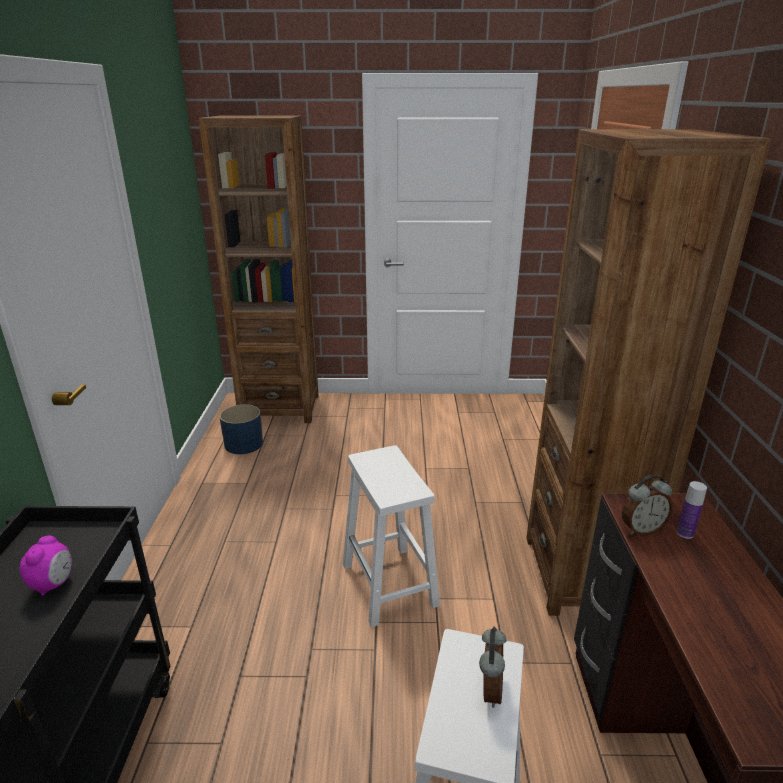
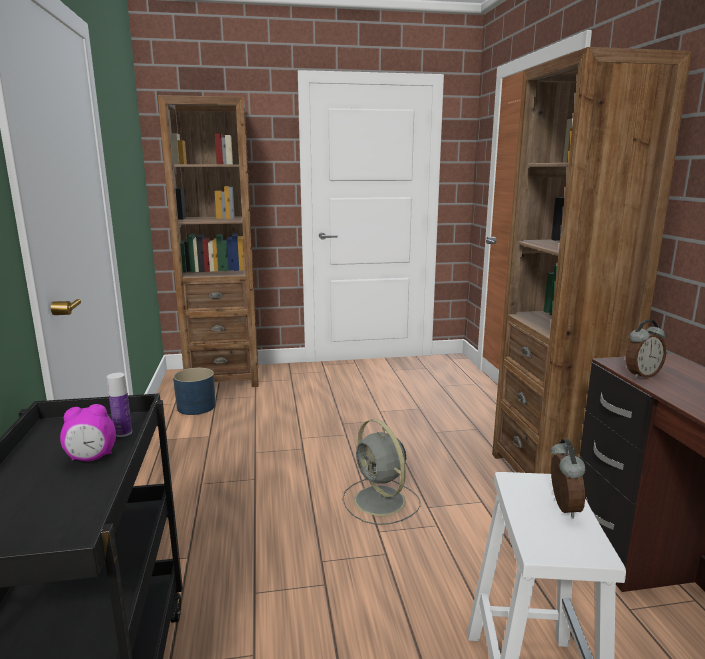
camera: 10 degrees left, 10 degrees down
(53, 584) = (92, 458): alarm clock -> alarm clock turned 75 degrees clockwise
(390, 585) = (381, 502): white stool -> grey fan
(685, 533) = (677, 374): bottle -> bottle (123, 433)

